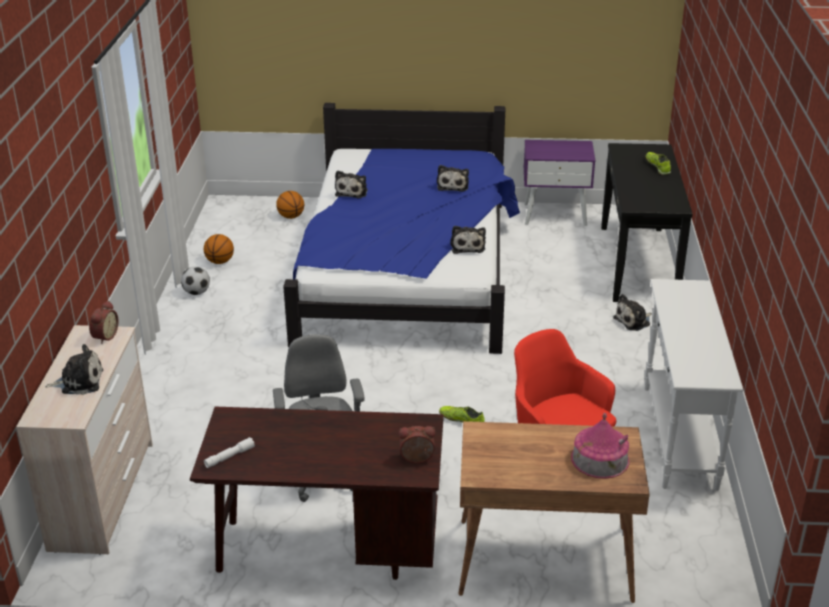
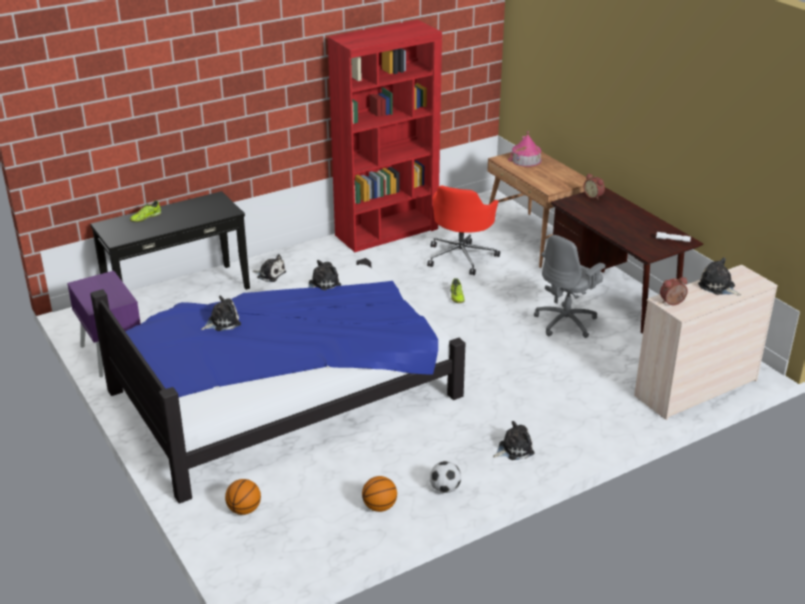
camera: 125 degrees left, 0 degrees up
(352, 192) = (285, 367): plush toy -> plush toy (514, 449)
(679, 437) = (387, 232): white console table -> red bookcase

